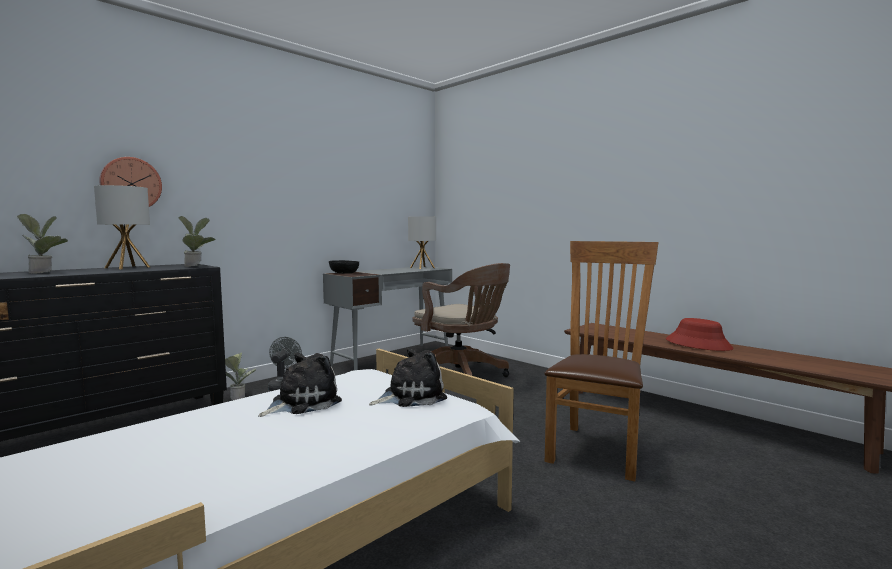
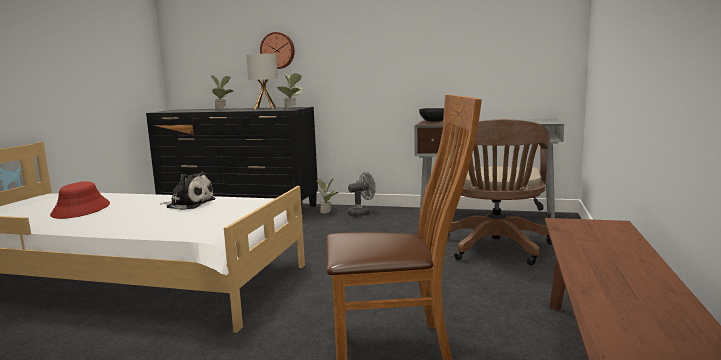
camera: 60 degrees right, 5 degrees up
(410, 396) = (221, 218): plush toy -> none
(422, 267) = (538, 120): table lamp -> none
(698, 344) = (628, 284): red hat -> red hat (81, 210)

